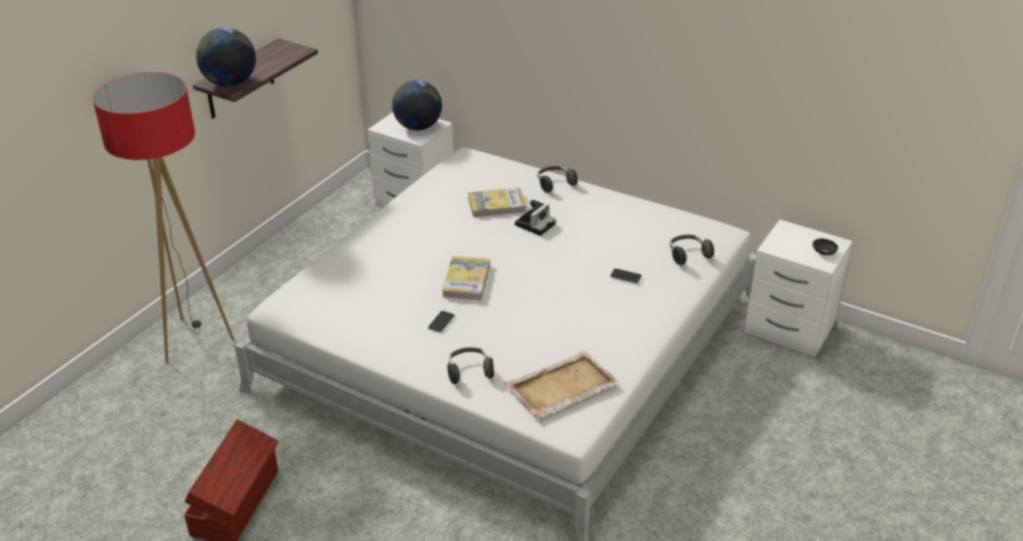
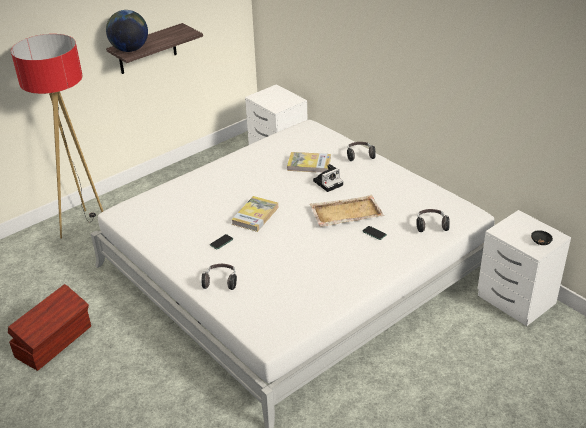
camera: 20 degrees right, 0 degrees up
(418, 127) = (280, 100): globe -> none
(560, 387) = (279, 306): beige tray -> beige tray (345, 213)

